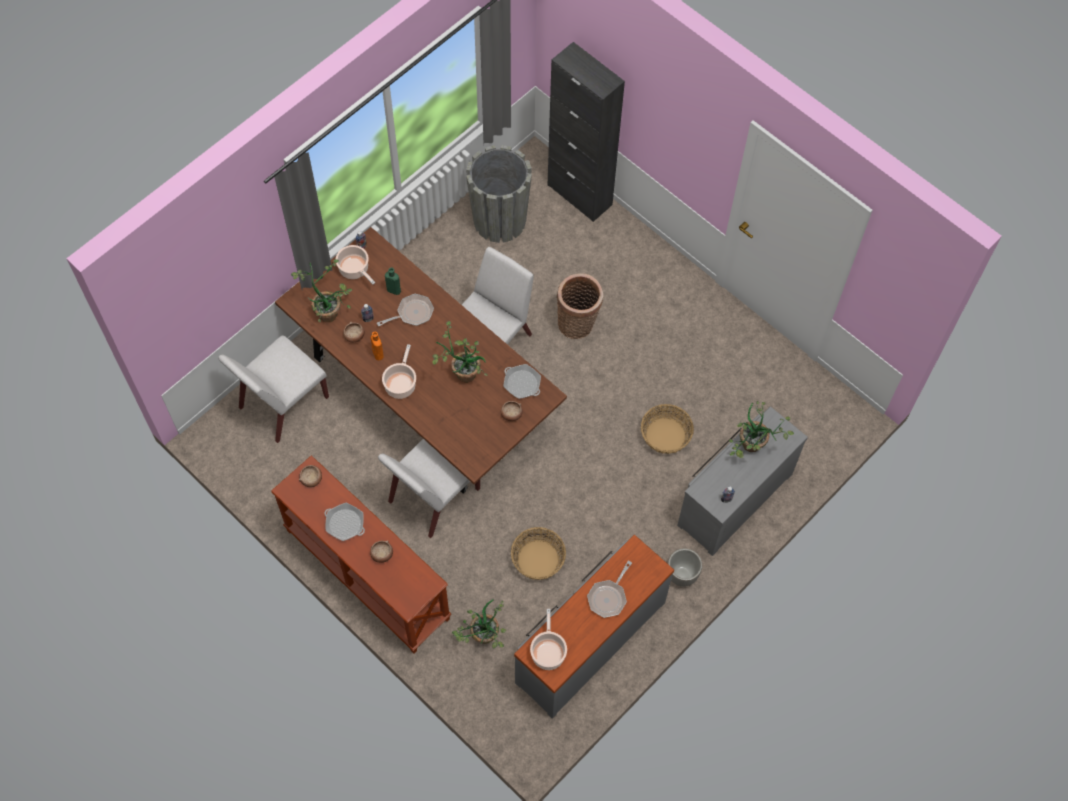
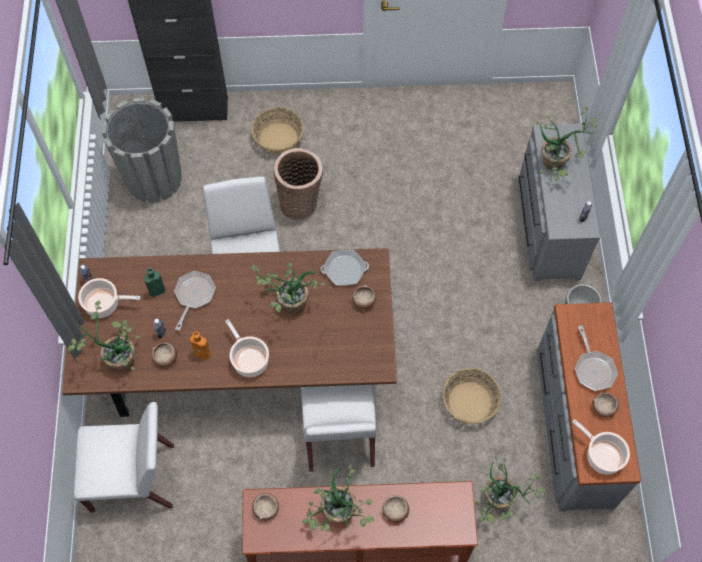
camera: 45 degrees left, 0 degrees up
(283, 403) = (134, 478): white chair -> white chair turned 90 degrees counterclockwise
(345, 524) = (337, 517): frying pan -> potted plant
(585, 626) = (604, 408): none -> bowl
(665, 435) = (453, 225): basket -> basket (278, 138)

